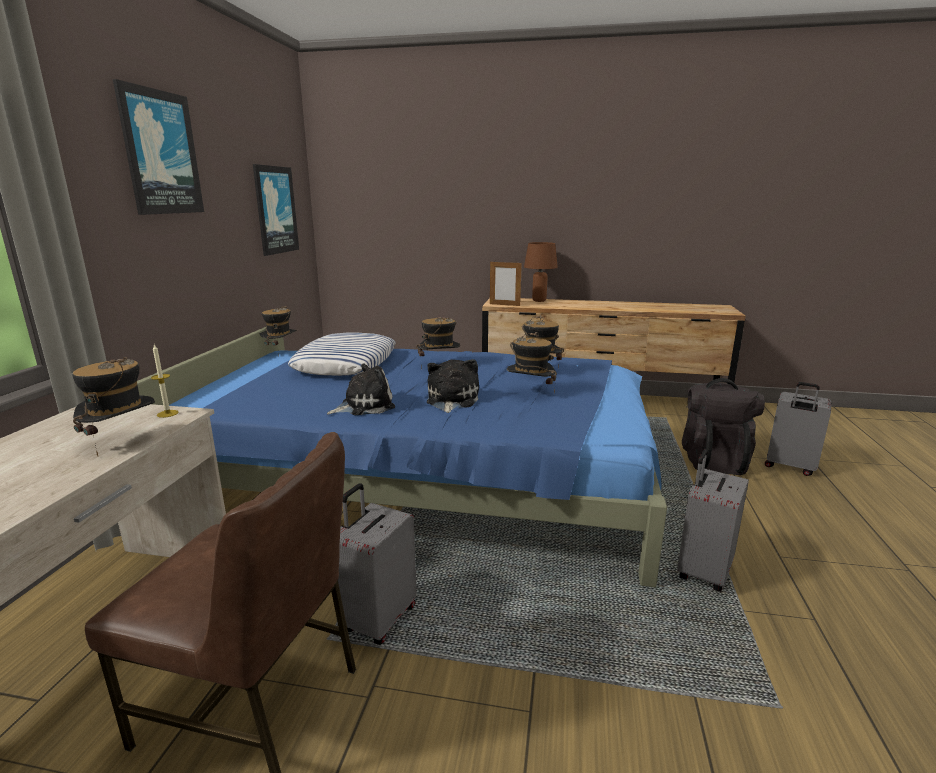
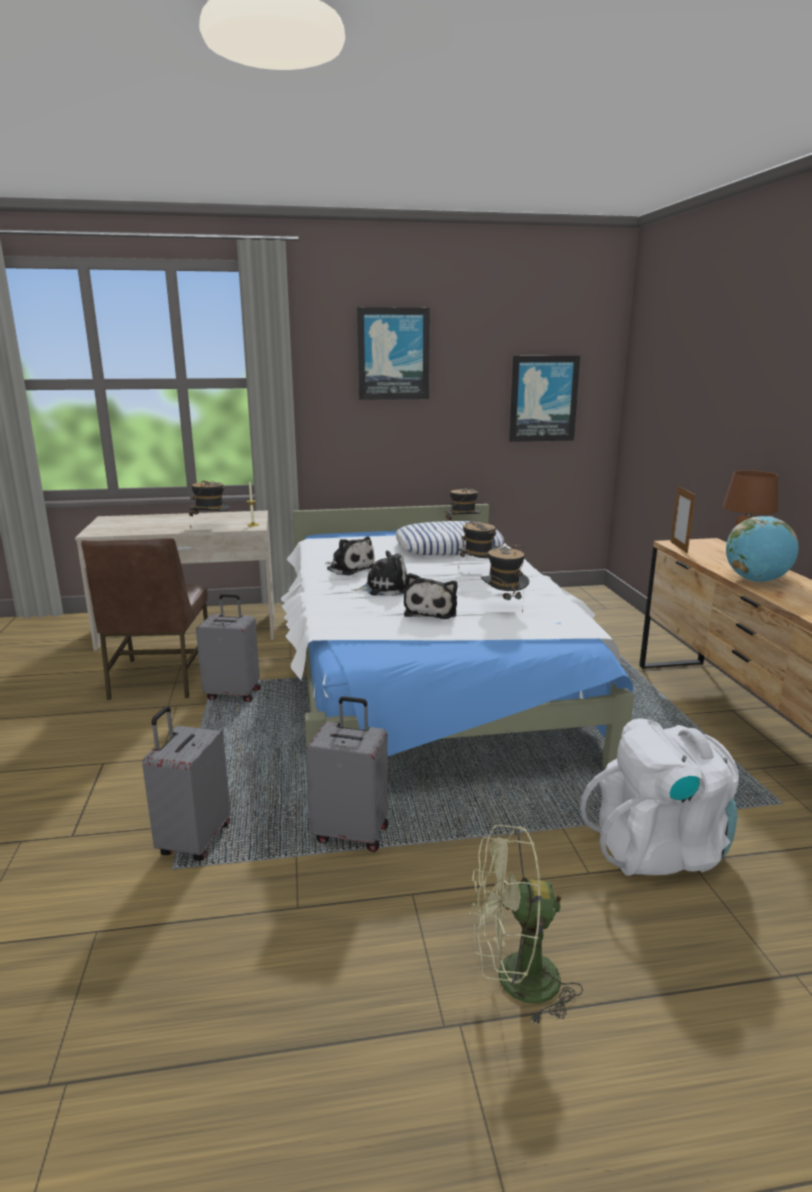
camera: 70 degrees right, 0 degrees up
(425, 481) = (423, 672): blue bed -> white bed
(530, 393) = (431, 611): hat -> plush toy
(587, 306) = (756, 580): none -> globe
(713, 459) = (659, 850): black backpack -> white backpack
(789, 467) = (719, 937): grey suitcase -> grey suitcase (193, 840)
(855, 535) = (514, 981): none -> green fan

